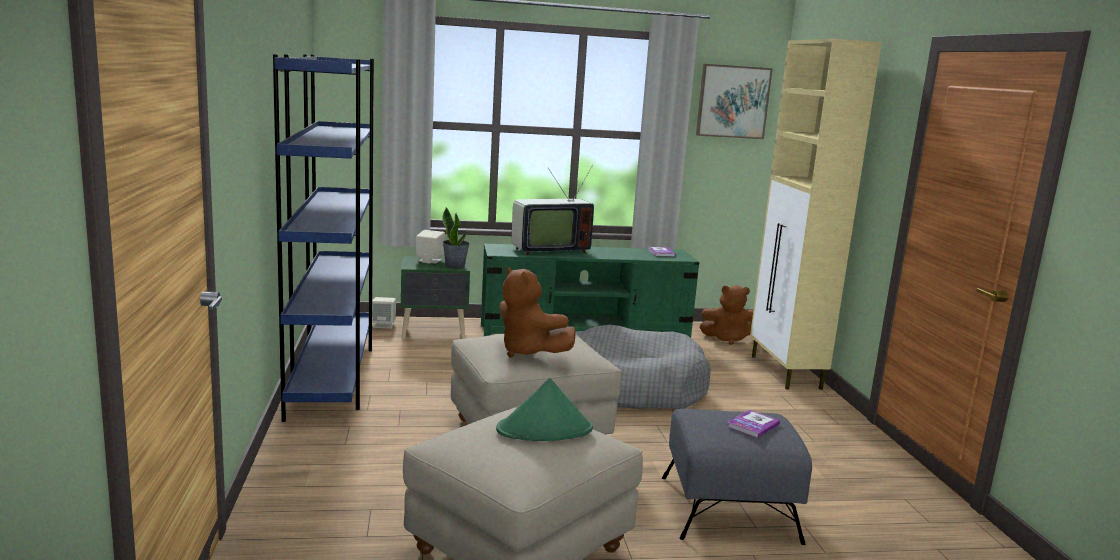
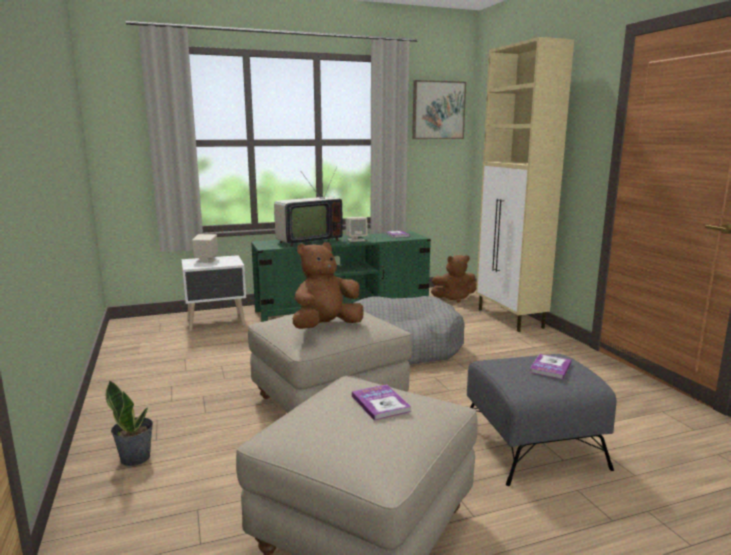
camera: 10 degrees left, 0 degrees up
(332, 377) = (131, 373): blue bookcase -> none
(383, 325) = (170, 321): beige speaker -> beige speaker (356, 240)
(434, 333) = (217, 322): green nightstand -> white nightstand
(455, 266) = (230, 262): potted plant -> potted plant (136, 457)
(528, 352) = (326, 327): brown plush toy -> brown plush toy turned 105 degrees clockwise
(545, 430) = (380, 403): green hat -> book

